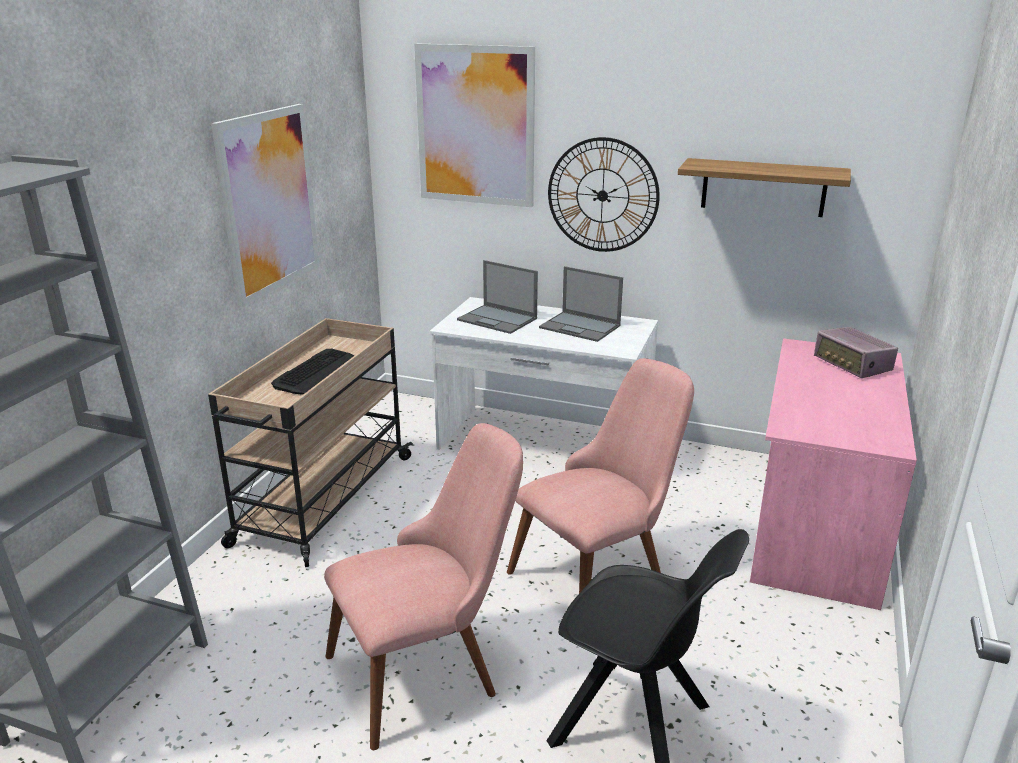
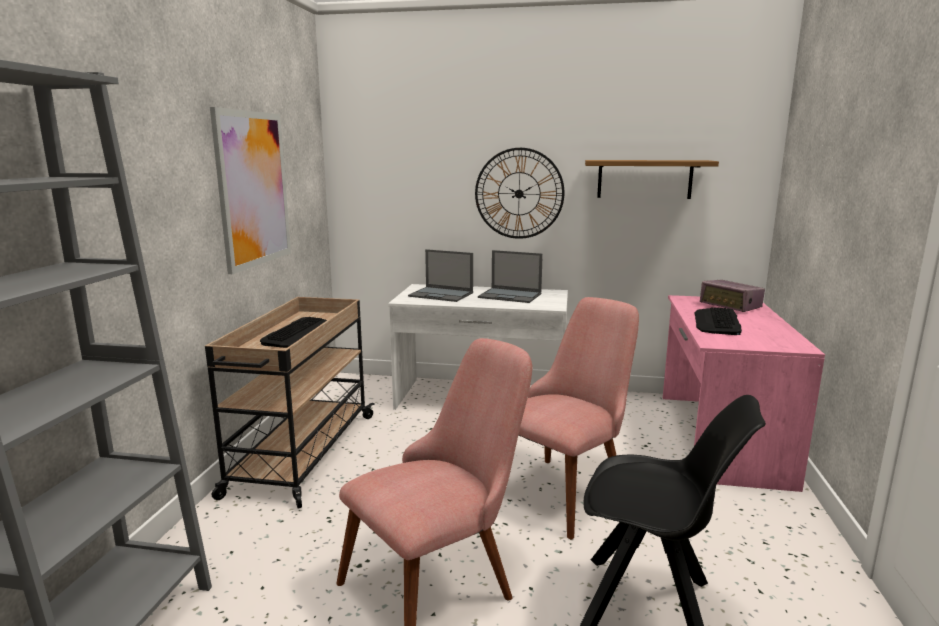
camera: 10 degrees left, 10 degrees down
(475, 126) = (414, 144): picture -> none
(815, 393) = (717, 322): none -> keyboard

